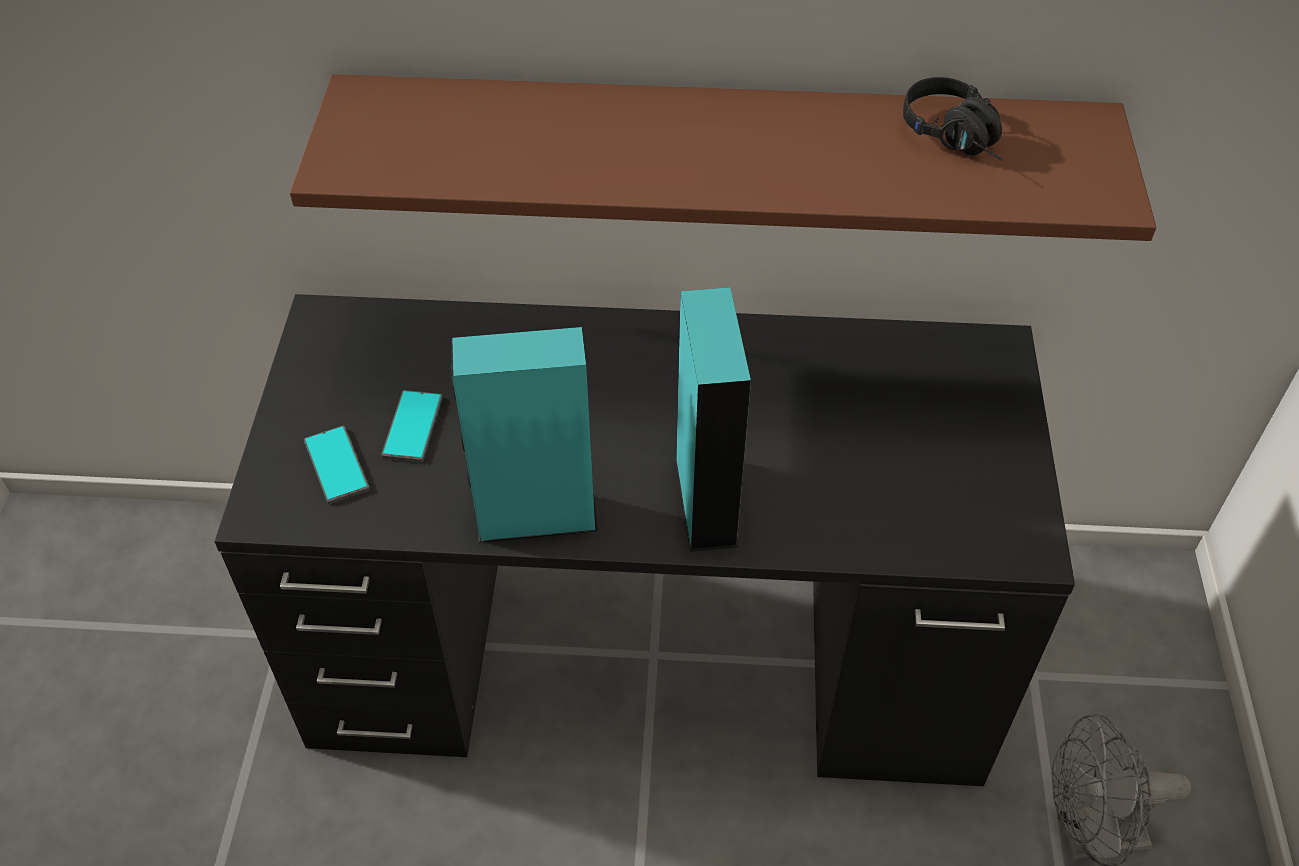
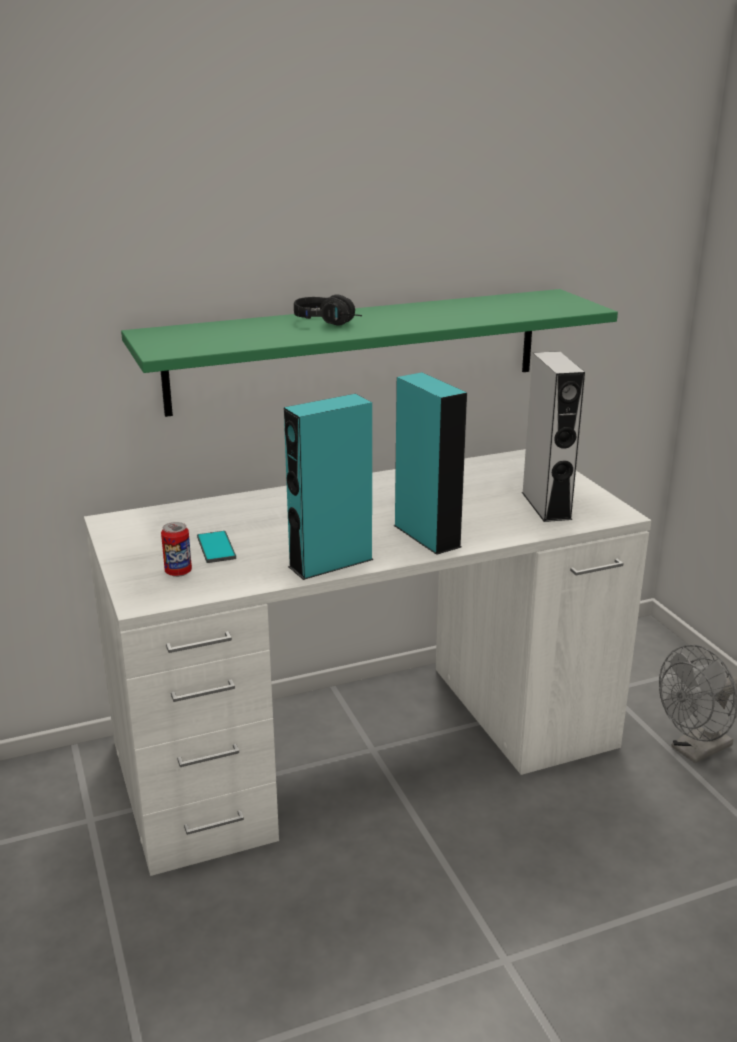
camera: 25 degrees left, 25 degrees down
(336, 465) = (178, 572): phone -> can
(651, 647) = (369, 746): black desk -> white desk
(719, 147) = (357, 350): brown shelf -> green shelf
(931, 488) = (546, 505): none -> grey speaker
(959, 139) = (496, 304): black headphones -> black headphones (331, 322)

